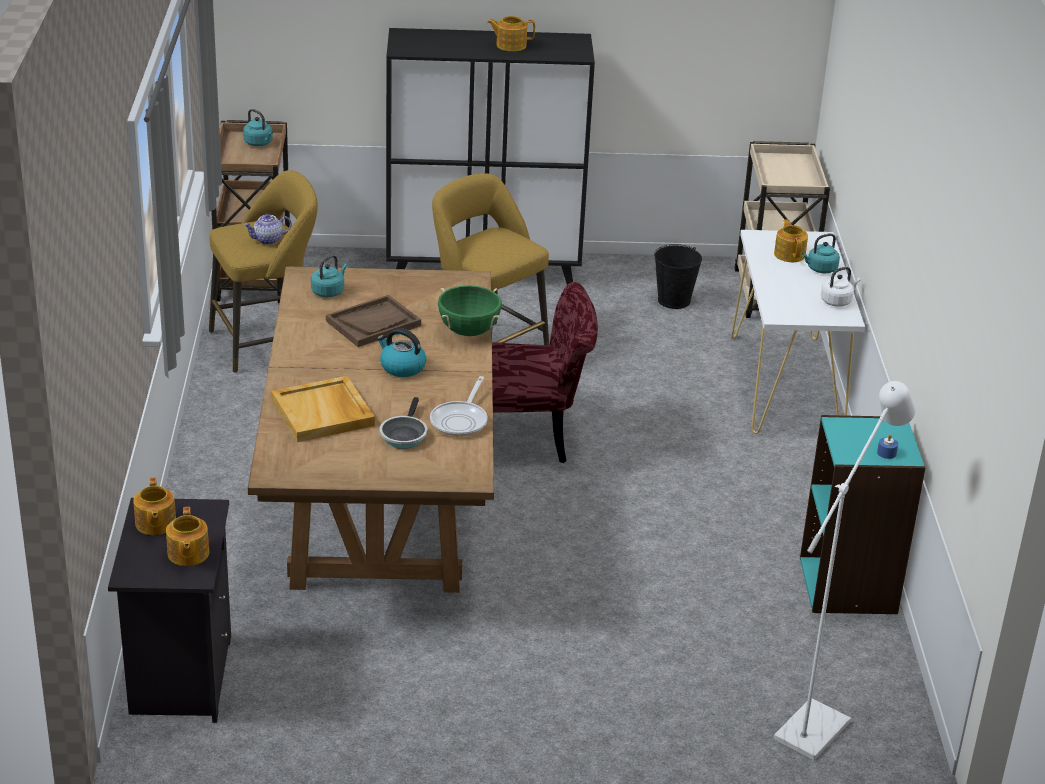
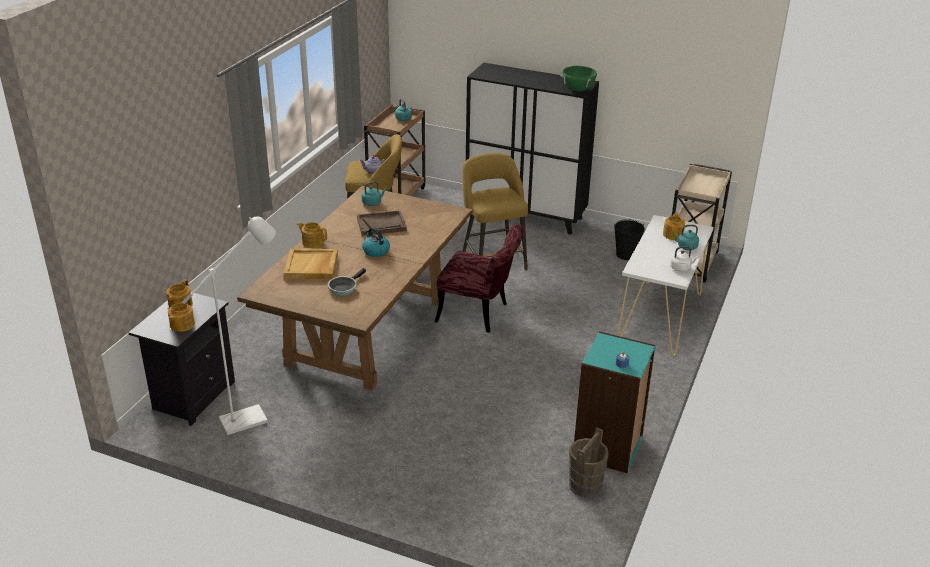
camera: 25 degrees right, 0 degrees up
(461, 420) = (382, 287): frying pan -> none
(468, 331) = (430, 239): green cooking pot -> green cooking pot (578, 90)
(510, 45) = (544, 81): teapot -> teapot (312, 242)
(819, 722) = (525, 525): white floor lamp -> white floor lamp (252, 418)
(856, 646) = (585, 486): none -> brown bucket

